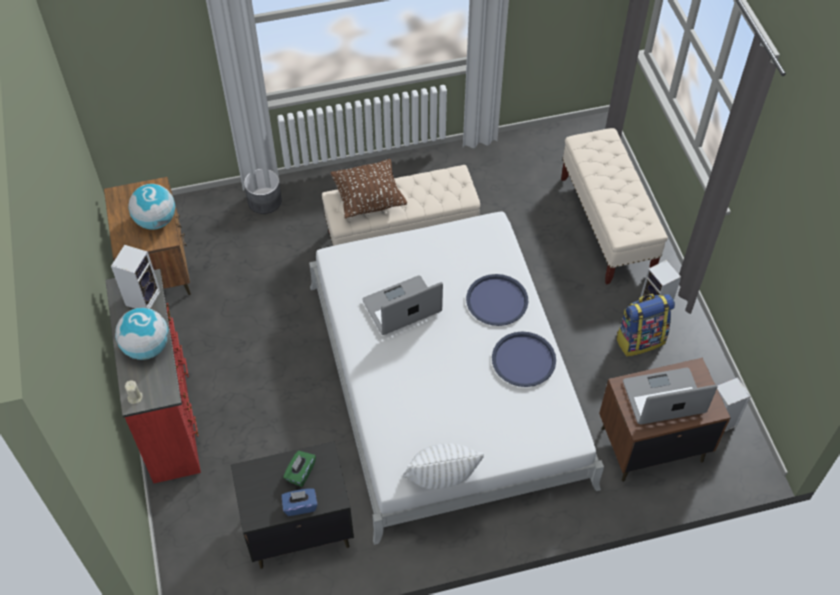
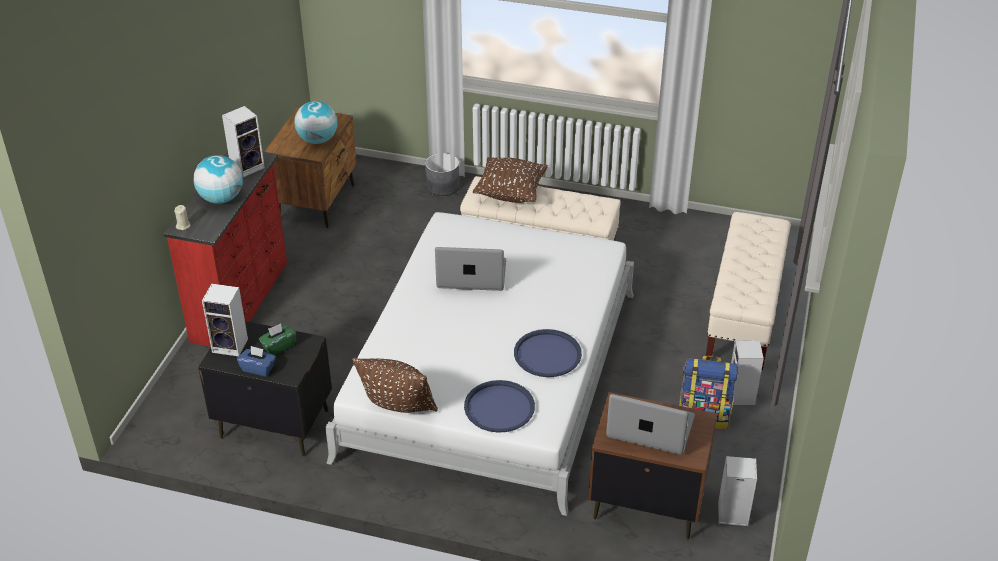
camera: 30 degrees right, 15 degrees down
(256, 493) = (231, 345): none -> speaker
(441, 479) = (398, 408): white pillow -> brown pillow
(497, 300) = (560, 302): blue tray -> blue tray (499, 407)

